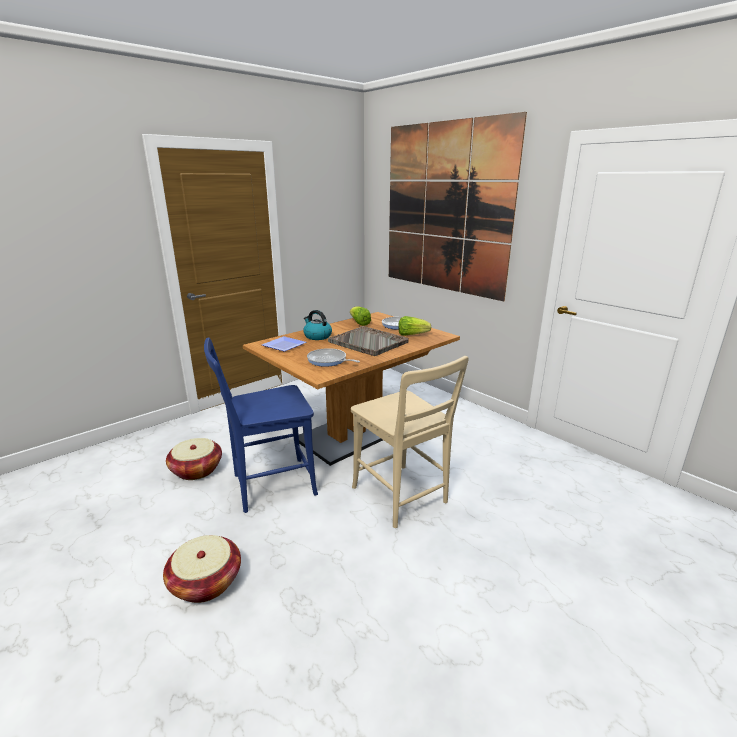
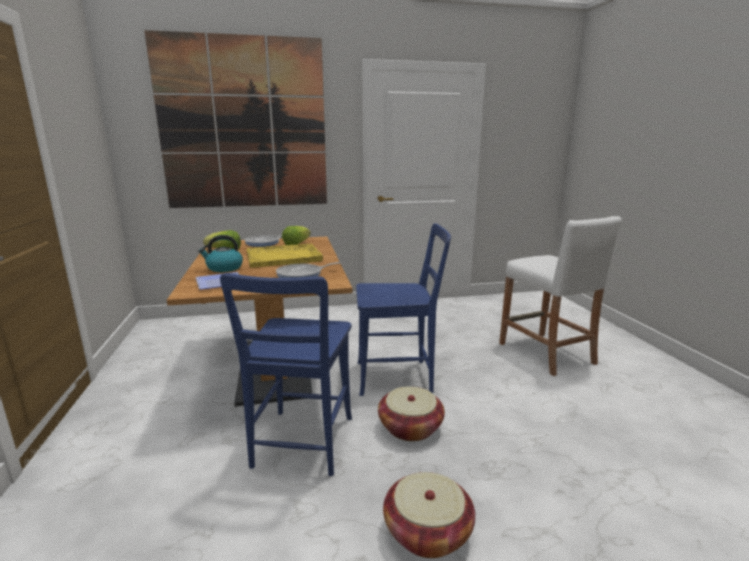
camera: 60 degrees left, 5 degrees down
(196, 470) = (191, 503): basket -> basket (410, 428)
(368, 342) = (284, 257): grey tray -> yellow tray
(402, 498) = (399, 377): beige chair -> blue chair
(594, 606) = (546, 353): none -> white stool

